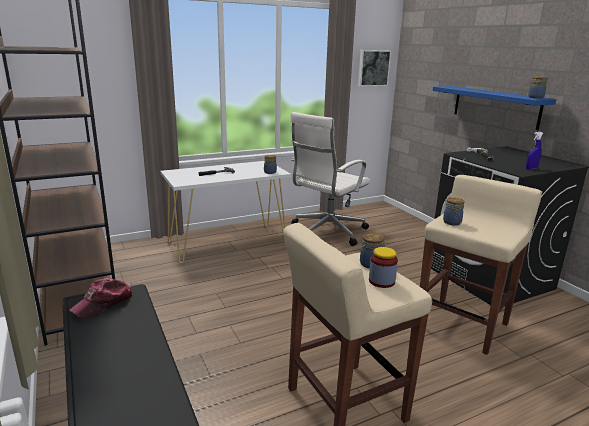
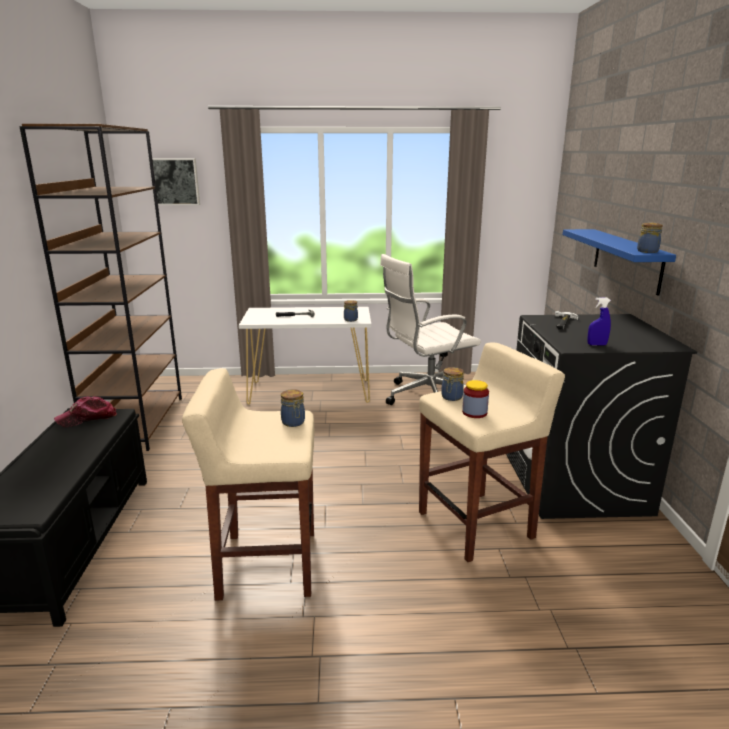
camera: 25 degrees right, 0 degrees up
(373, 68) = (519, 203): picture -> picture (175, 181)
(381, 281) = (278, 439): jar -> jar (474, 413)

